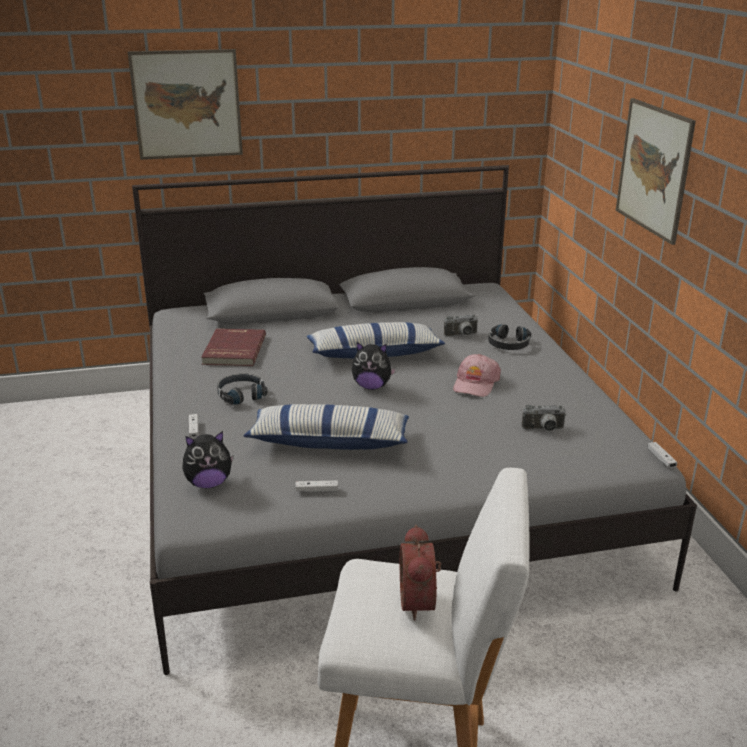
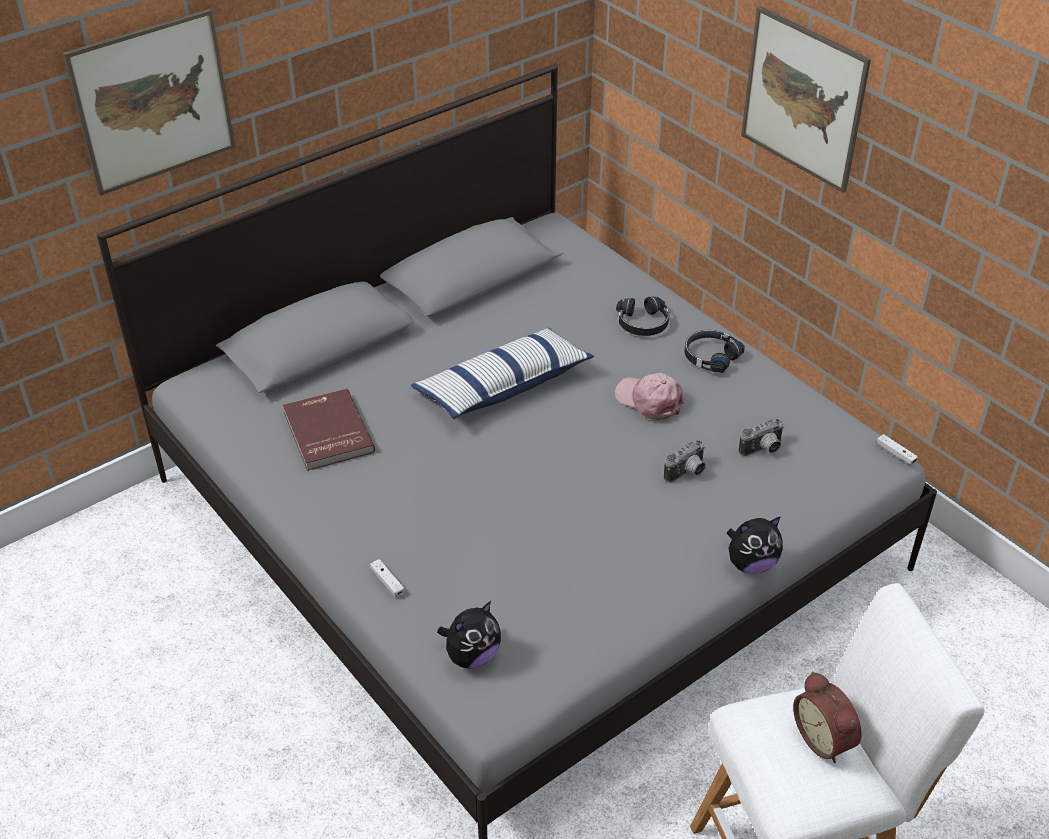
camera: 25 degrees left, 15 degrees up
(241, 394) = (398, 506): black headphones -> black headphones (710, 356)
(317, 490) = (595, 622): white game controller -> none
(329, 442) = (557, 547): pillow -> none
(372, 386) = (540, 443): plush toy -> plush toy (751, 564)
(461, 336) = (582, 324): camera -> camera (687, 473)
(475, 383) = (649, 400): pink cap -> pink cap turned 135 degrees clockwise

